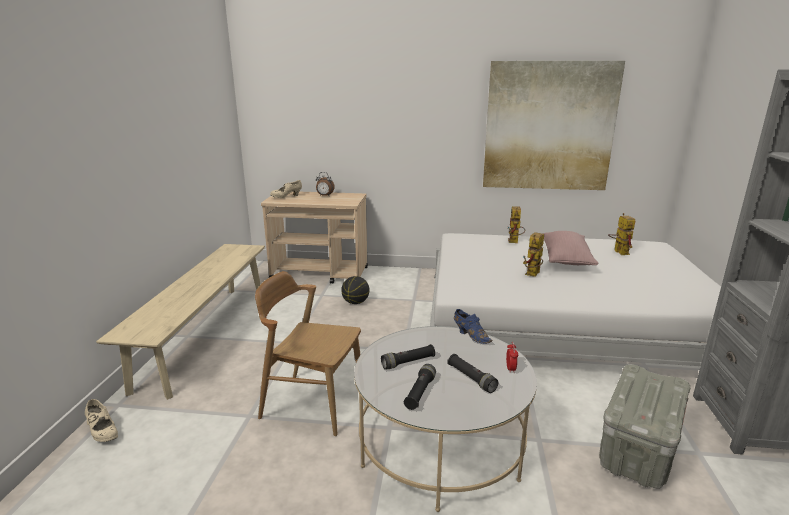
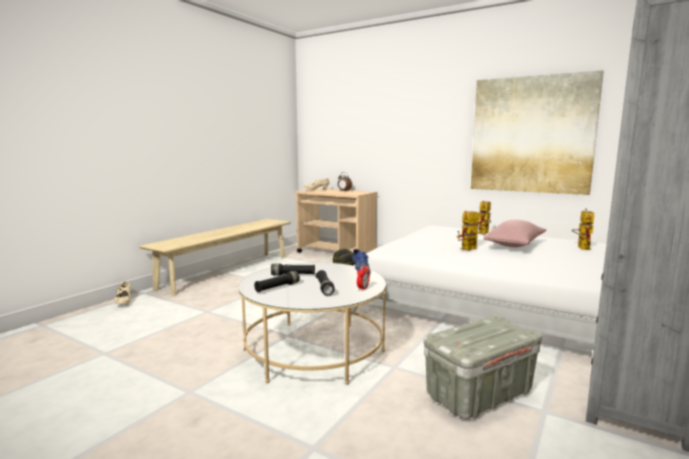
camera: 25 degrees right, 10 degrees down
(313, 403) = (252, 313): brown chair -> none

